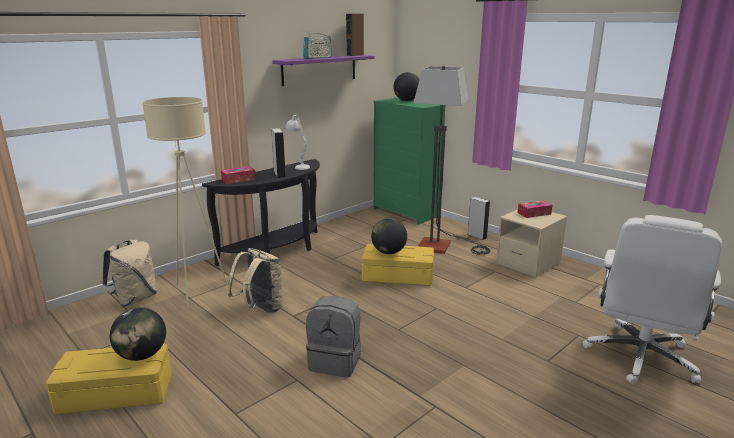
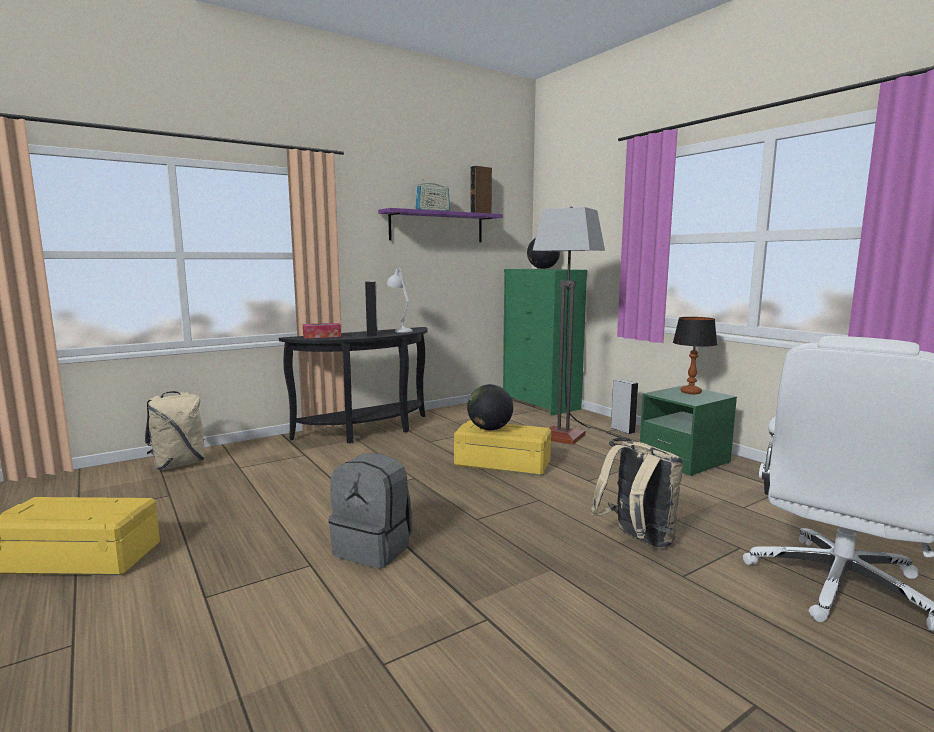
camera: 10 degrees right, 10 degrees down
(142, 355) = (114, 507): globe -> none
(197, 291) = (252, 462): beige floor lamp -> none
(260, 309) = (313, 484): beige backpack -> beige backpack (637, 540)
(528, 263) = (684, 461): beige nightstand -> green nightstand
(534, 213) = (690, 392): tissue box -> table lamp

